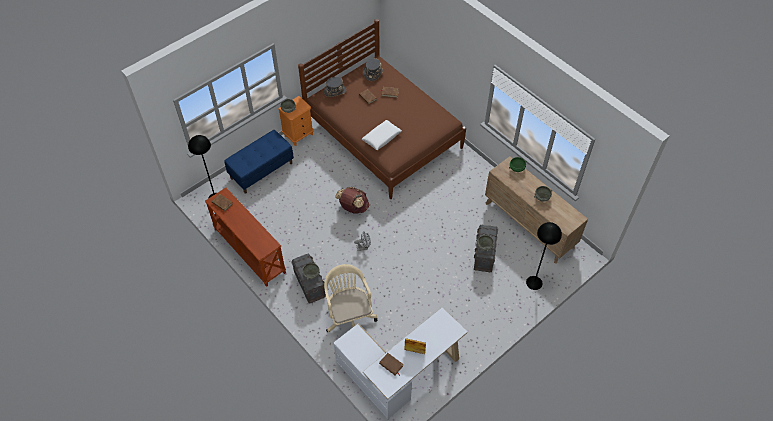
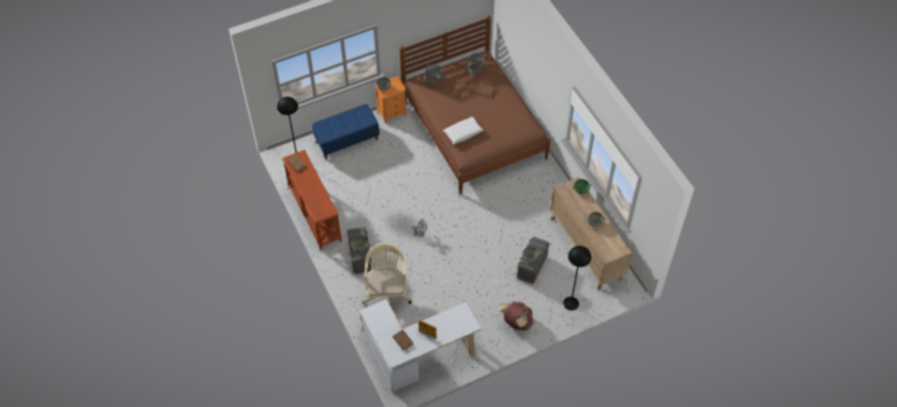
camera: 15 degrees right, 0 degrees up
(353, 208) = (422, 194): brown backpack -> brown backpack (516, 322)

